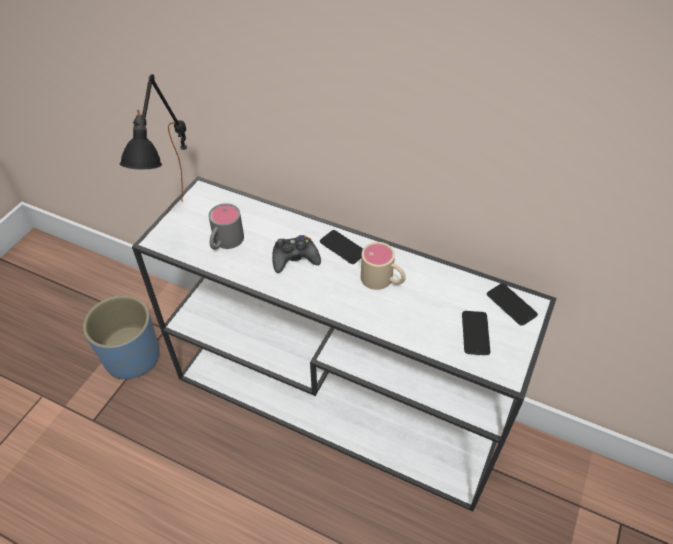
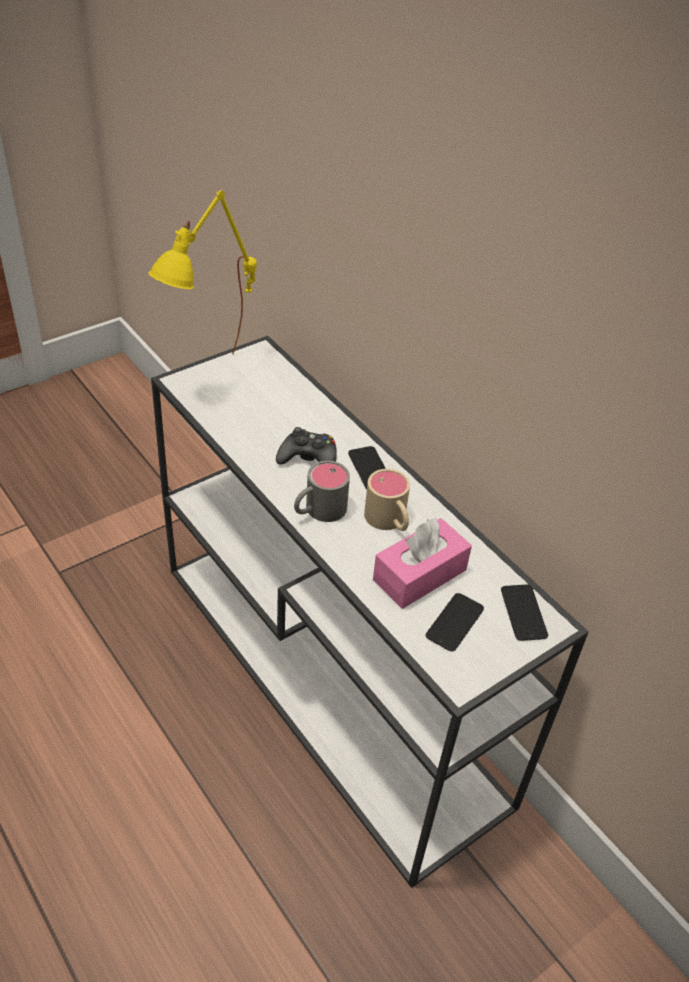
camera: 25 degrees right, 5 degrees down
(133, 357) = (138, 527): blue planter -> none
(181, 227) = (213, 379): black table lamp -> yellow table lamp
(225, 242) = (246, 412): grey mug -> grey mug (318, 511)
(429, 310) = (419, 575): none -> pink tissue box

